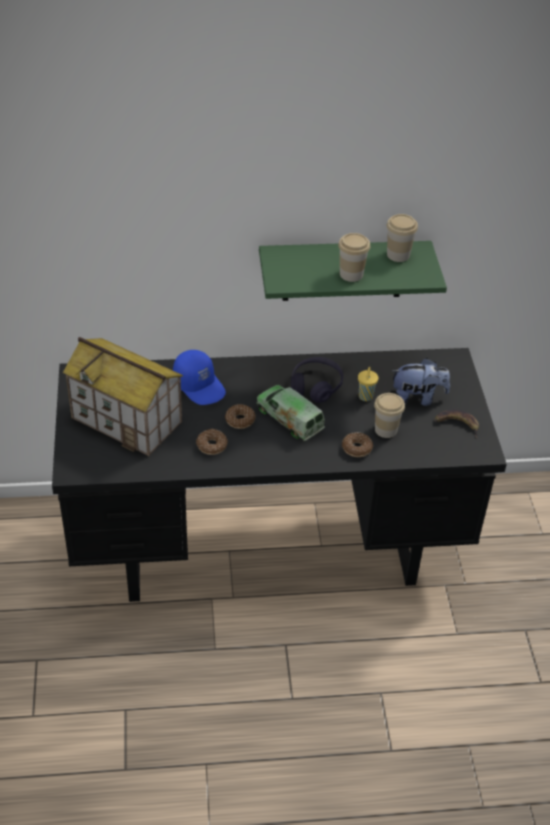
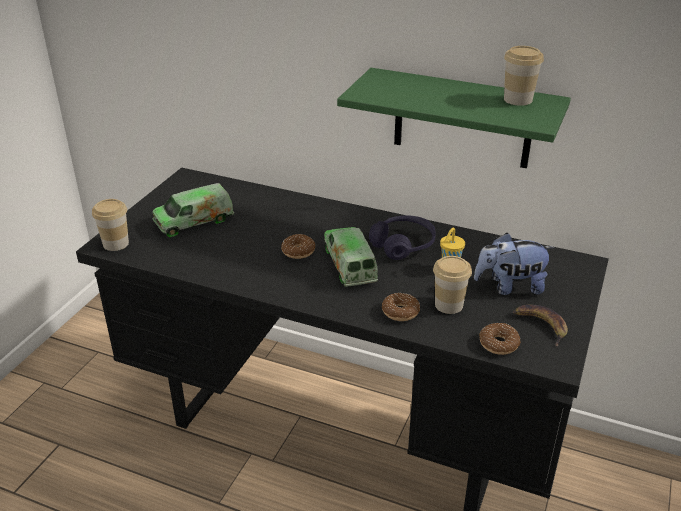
camera: 30 degrees right, 10 degrees down
(127, 420) = (194, 221): toy house -> toy truck
(200, 385) = (286, 214): blue cap -> none
(211, 445) = (250, 264): donut -> donut (498, 344)
(351, 274) = (447, 103): cup -> cup (116, 244)
(417, 398) = (510, 287): plush toy -> plush toy turned 150 degrees clockwise

